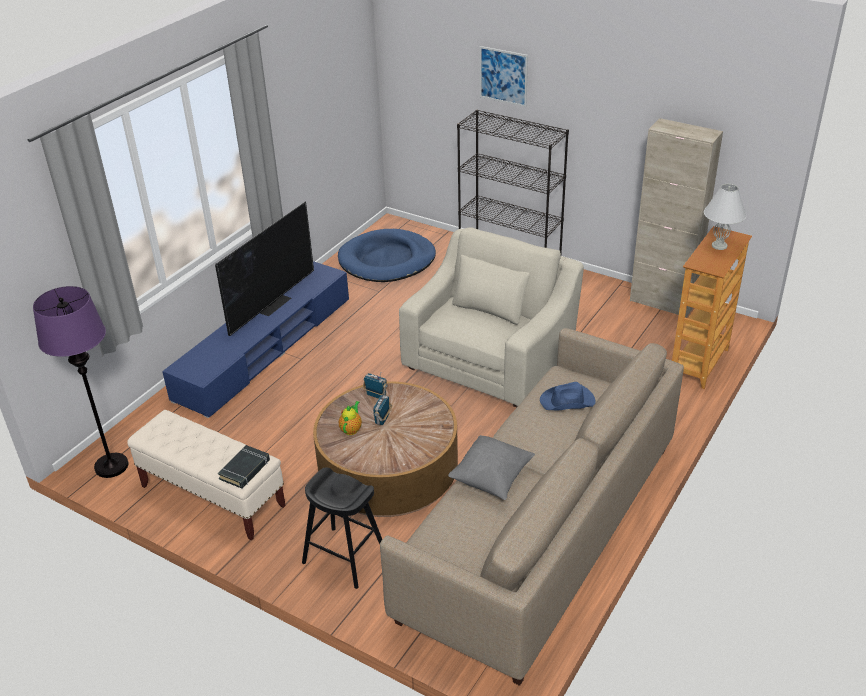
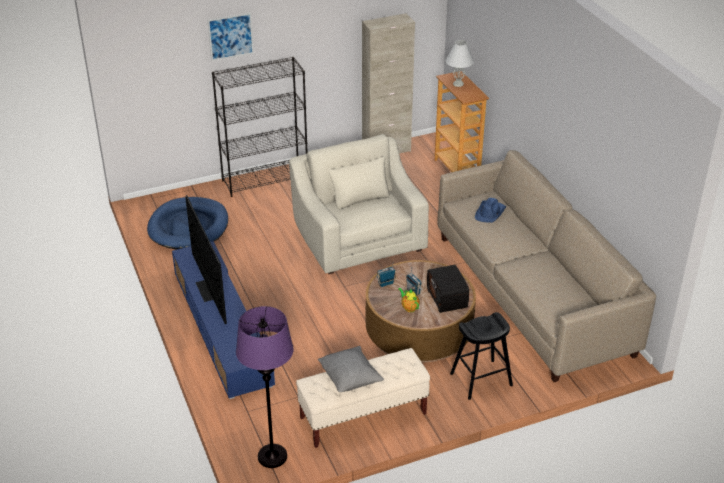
camera: 55 degrees left, 0 degrees up
(245, 470) = (409, 365): black book -> none
(395, 449) = (448, 298): none -> radio
(491, 479) = (527, 270): grey pillow -> grey pillow (350, 379)

